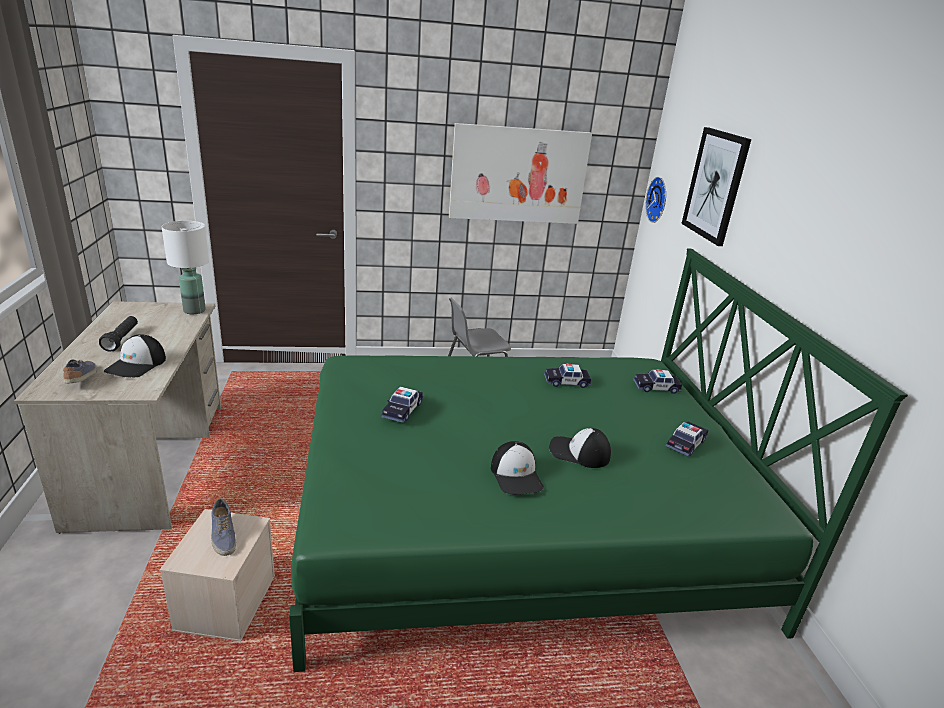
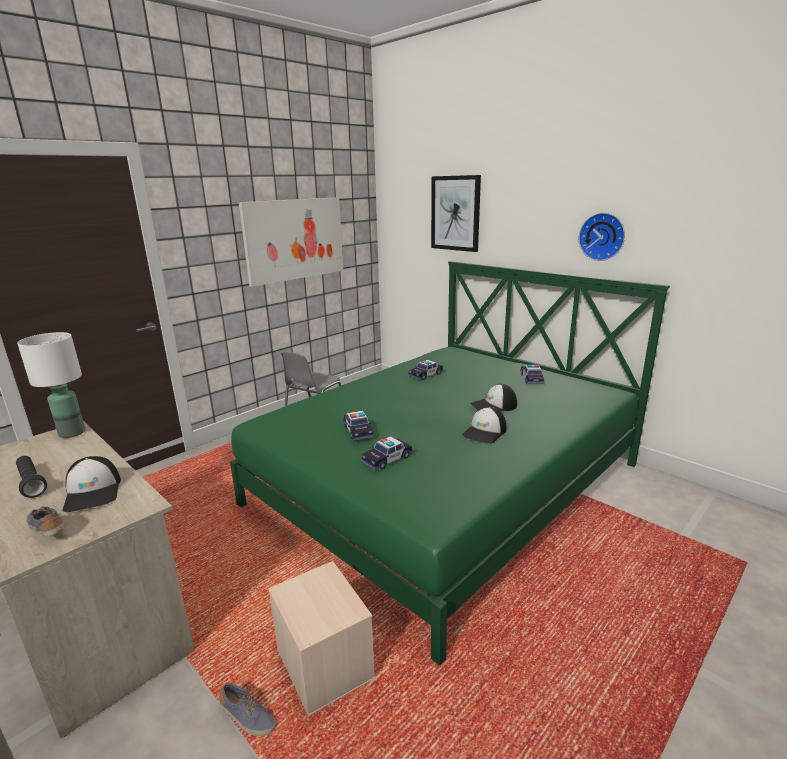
camera: 35 degrees left, 5 degrees down
(222, 535) = (315, 594): shoe -> shoe (247, 718)
(516, 476) = (485, 432): cap -> cap turned 90 degrees clockwise
(656, 387) = (474, 359): toy car -> toy car (387, 459)
(659, 200) = (396, 239): wall clock -> wall clock (602, 236)

